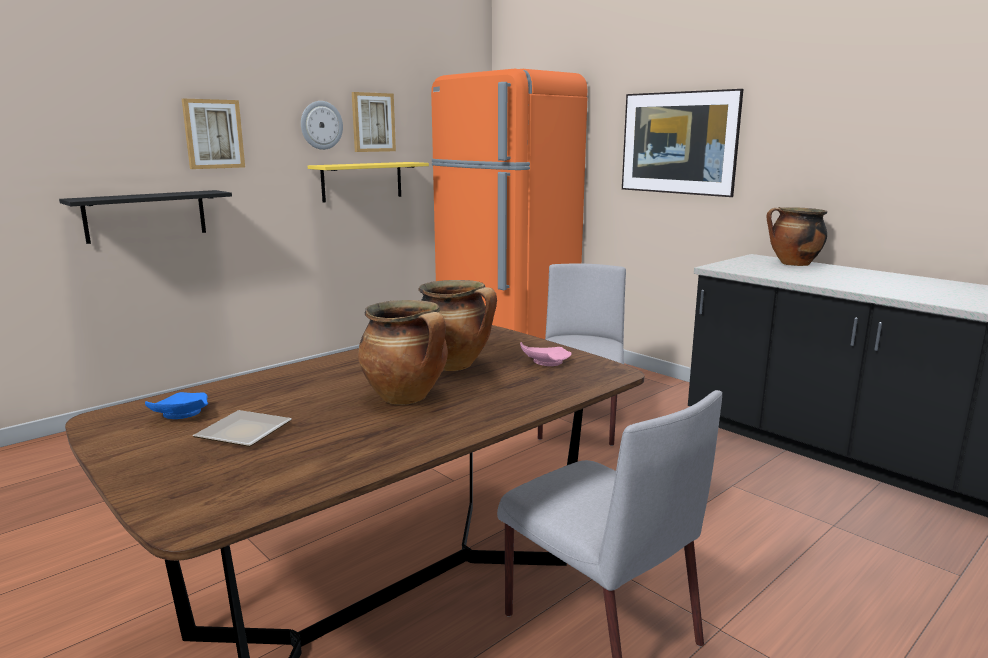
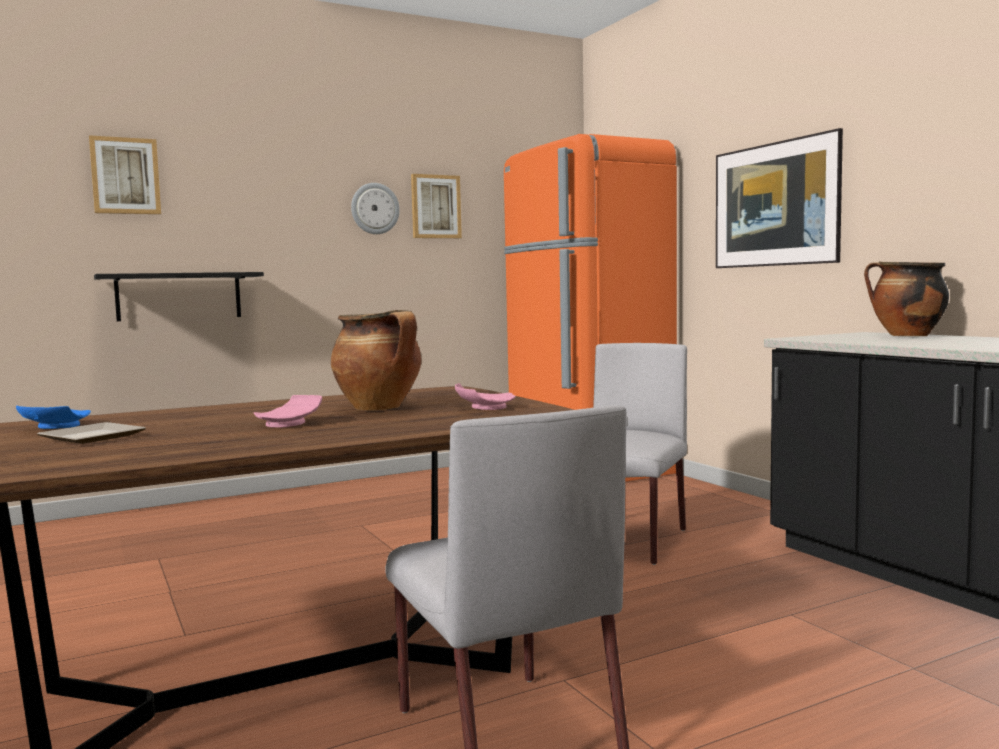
camera: 15 degrees right, 10 degrees down
(213, 134) = (255, 215): picture -> picture (125, 176)
(362, 181) = (421, 270): yellow shelf -> none
(407, 398) = (290, 424): cooking pot -> pink plate

